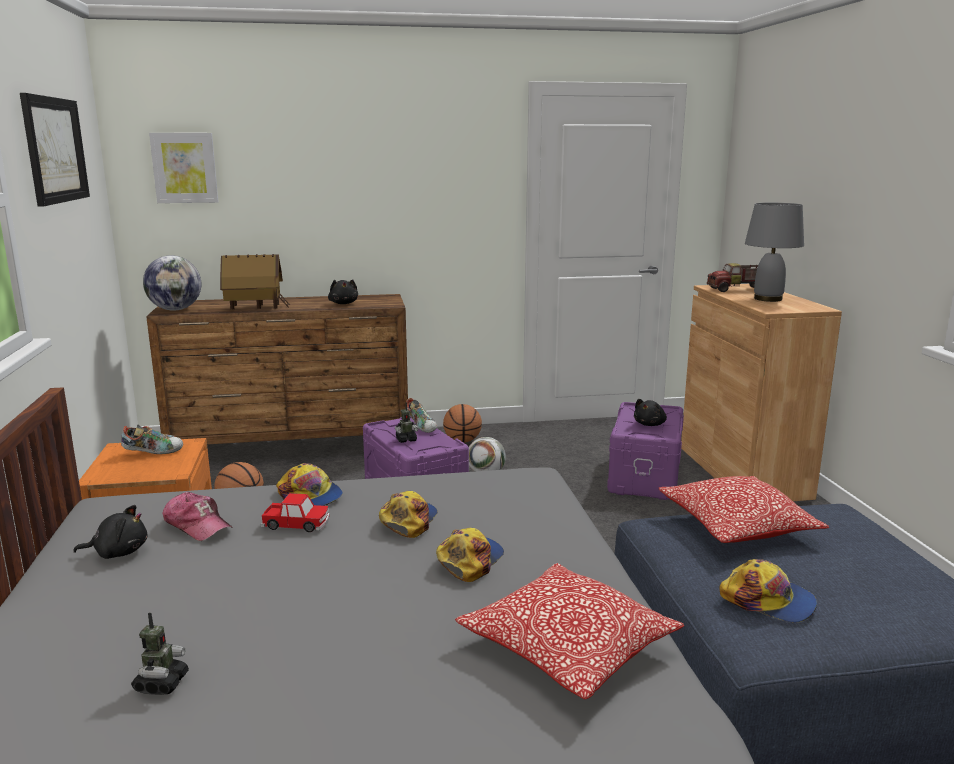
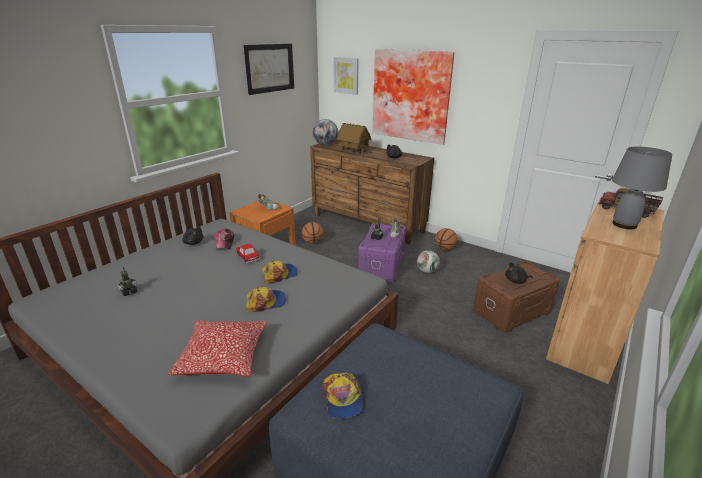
camera: 45 degrees right, 10 degrees up
(310, 496) = (272, 247): cap -> none
(339, 193) = (411, 96): none -> picture
(646, 476) = (512, 312): purple storage box -> brown storage box
(737, 526) = (411, 357): pillow -> none

